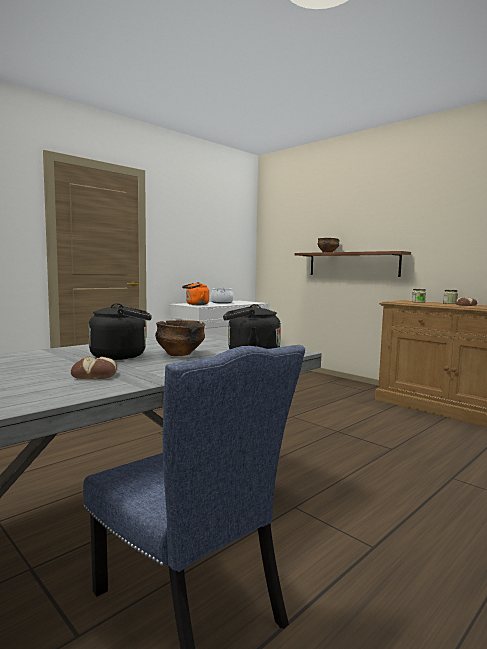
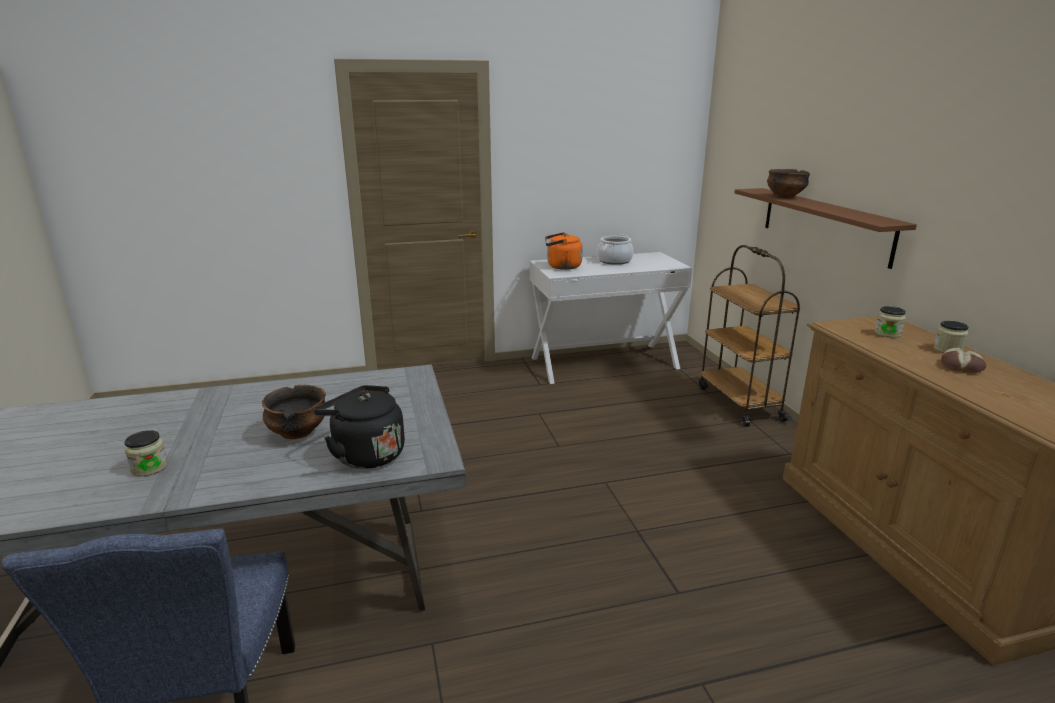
camera: 30 degrees right, 15 degrees up
(95, 375) = (149, 468): bread -> jar
(122, 356) = (238, 424): black kettle -> none
(315, 377) = (739, 403): none -> brown cart

